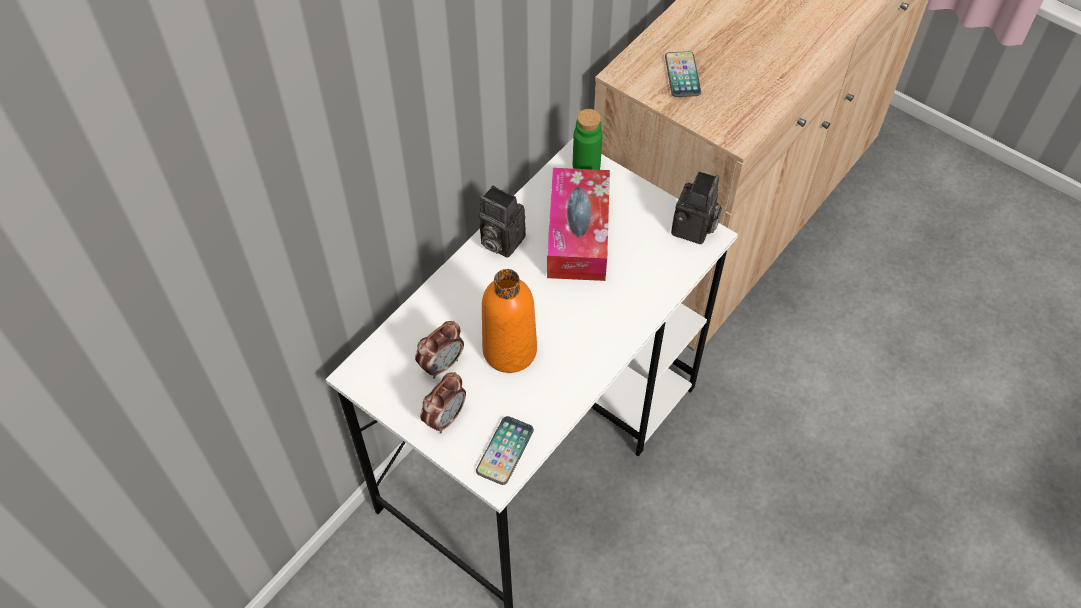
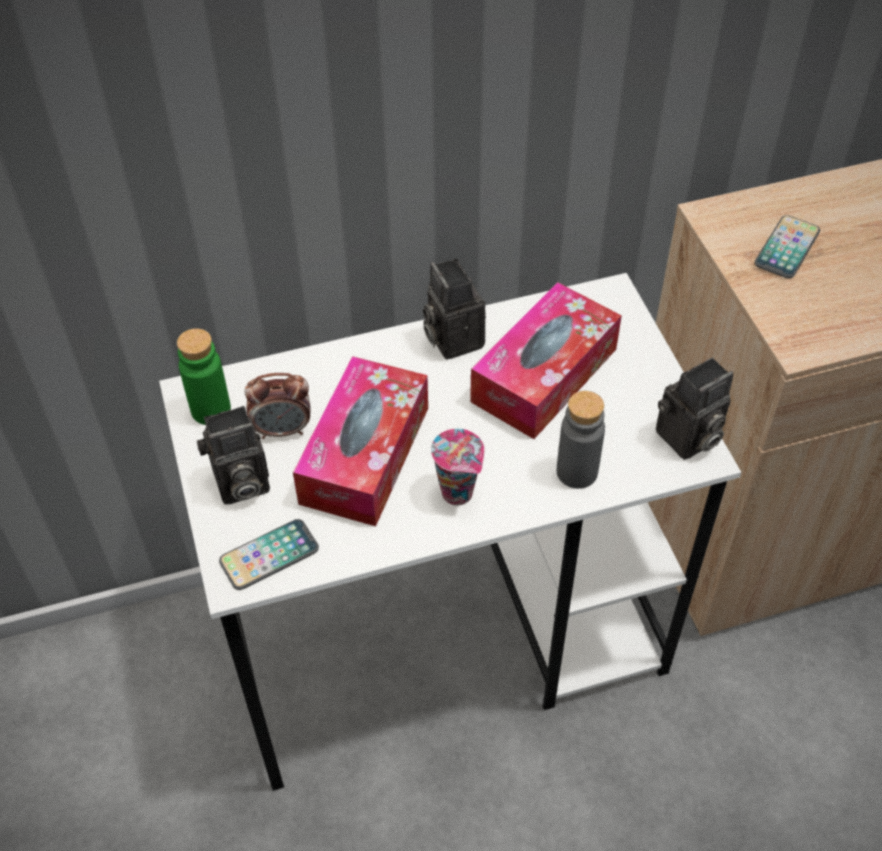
camera: 35 degrees right, 5 degrees down
(445, 417) = (239, 485): alarm clock -> camera
(509, 350) = (365, 455): orange bottle -> tissue box
(586, 166) = (615, 309): green bottle -> green bottle (211, 410)
(589, 341) = (459, 493): none -> cup
(647, 287) = (577, 472): none -> grey bottle

